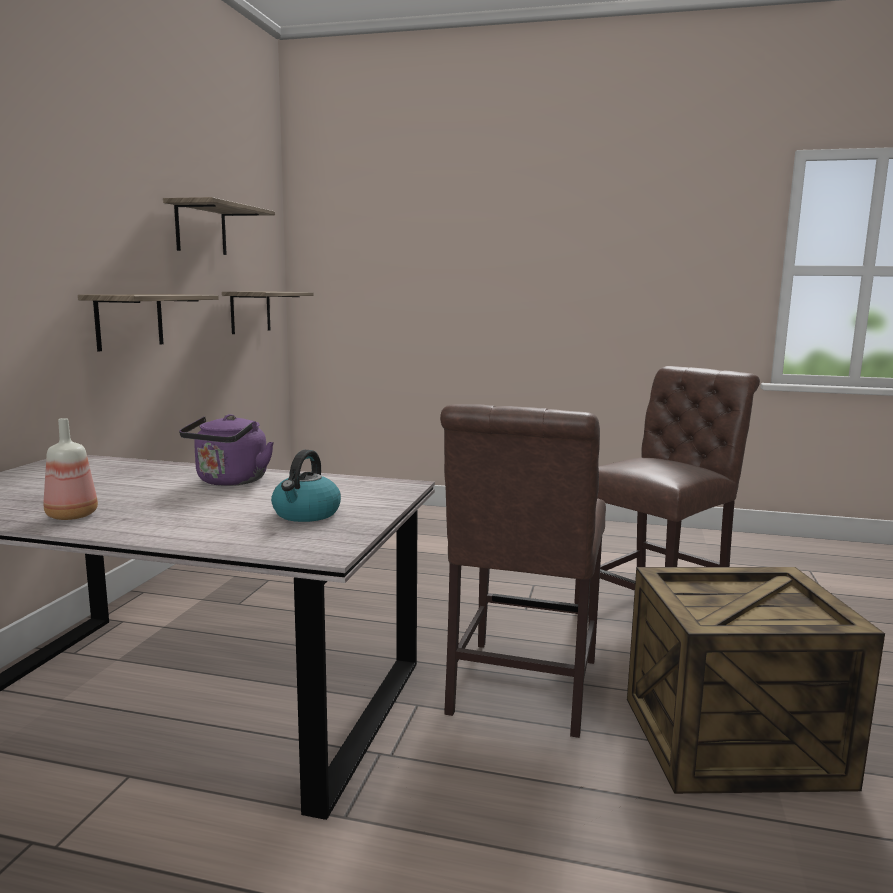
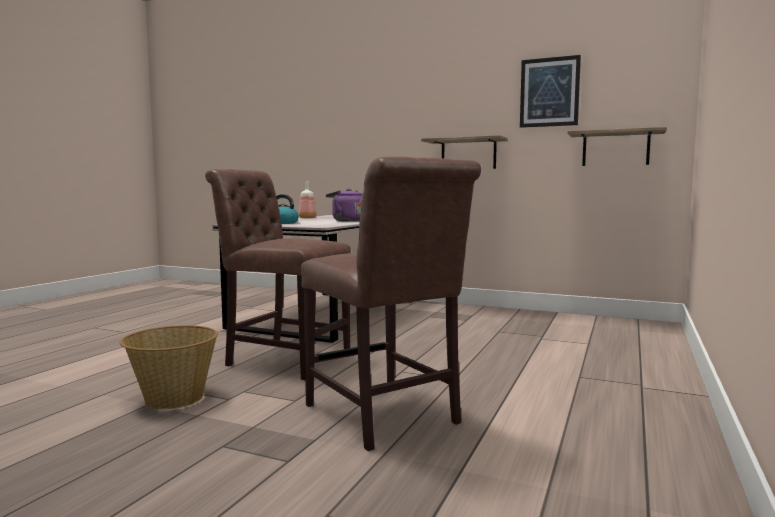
camera: 100 degrees right, 5 degrees down
(201, 229) = (549, 92): shelf -> picture
(733, 742) = (173, 398): crate -> basket

